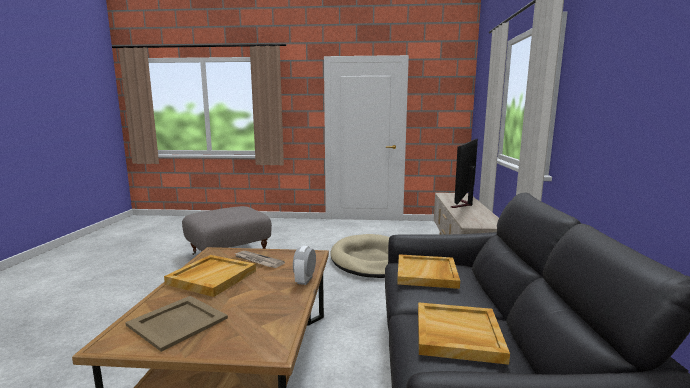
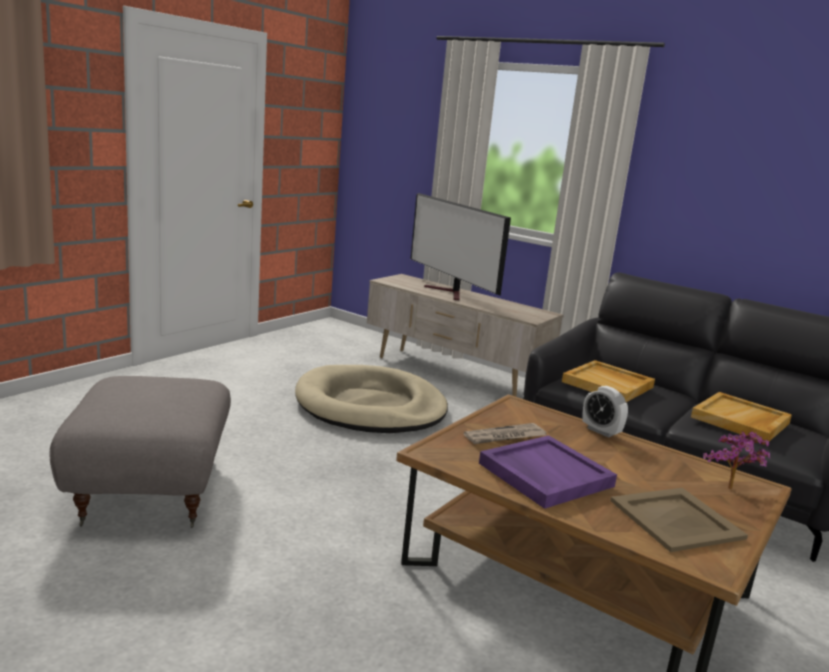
camera: 60 degrees left, 5 degrees up
(212, 277) = (544, 474): beige tray -> purple tray
(251, 338) = (731, 491): none -> potted plant

